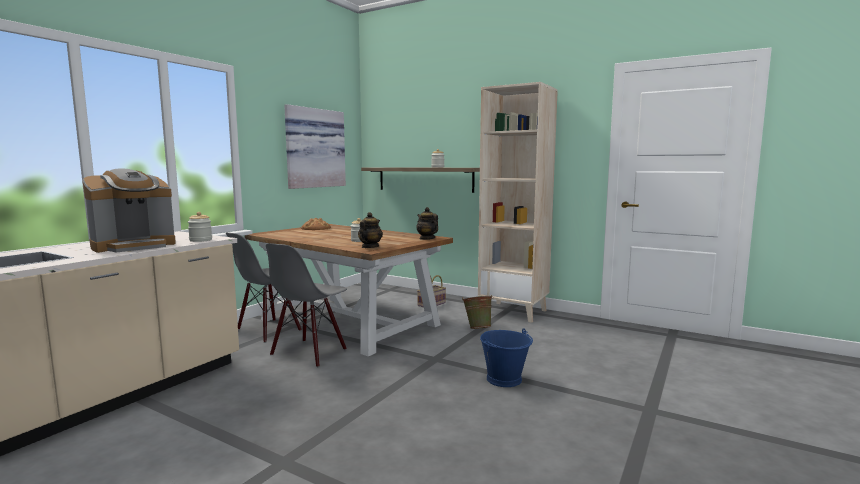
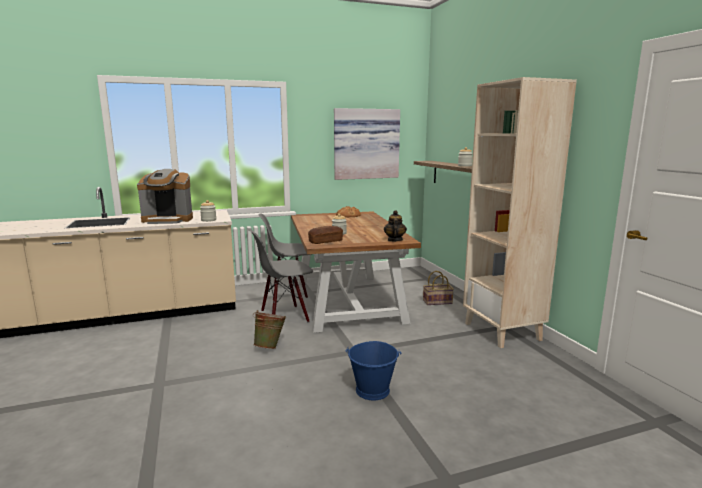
camera: 40 degrees right, 5 degrees up
(370, 247) = (325, 241): teapot -> bread
(478, 329) = (436, 337): green bucket -> green bucket (270, 346)

